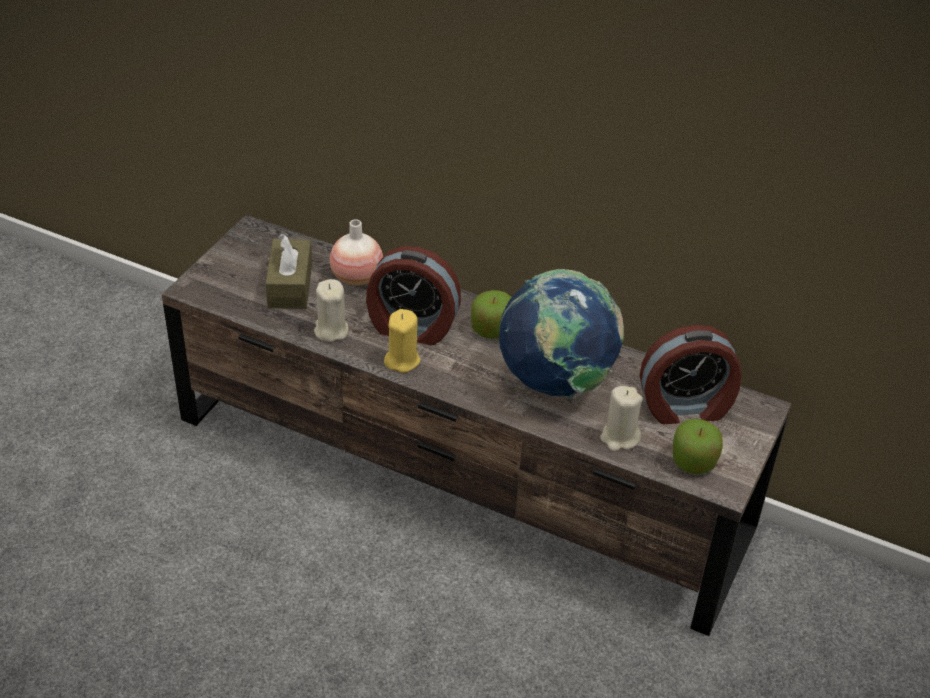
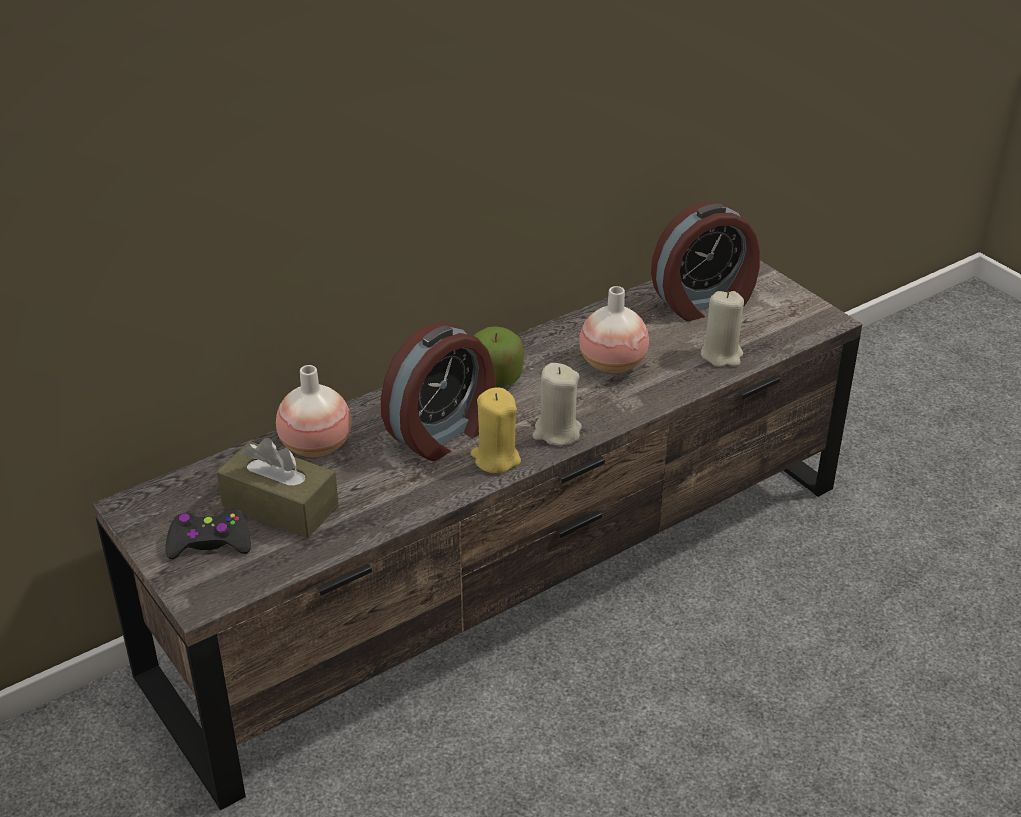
camera: 60 degrees left, 5 degrees down
(239, 271) = (209, 543): none -> black game controller
(331, 330) = (397, 497): beige candle -> beige candle (556, 432)
(556, 382) = (612, 364): globe -> vase
(685, 407) = (704, 302): alarm clock -> alarm clock turned 45 degrees clockwise
(693, 461) = (781, 324): apple -> none

